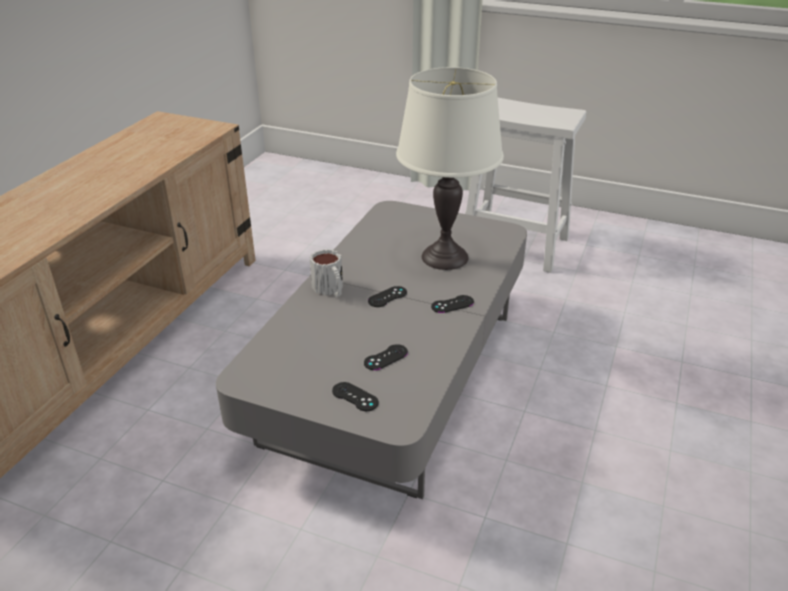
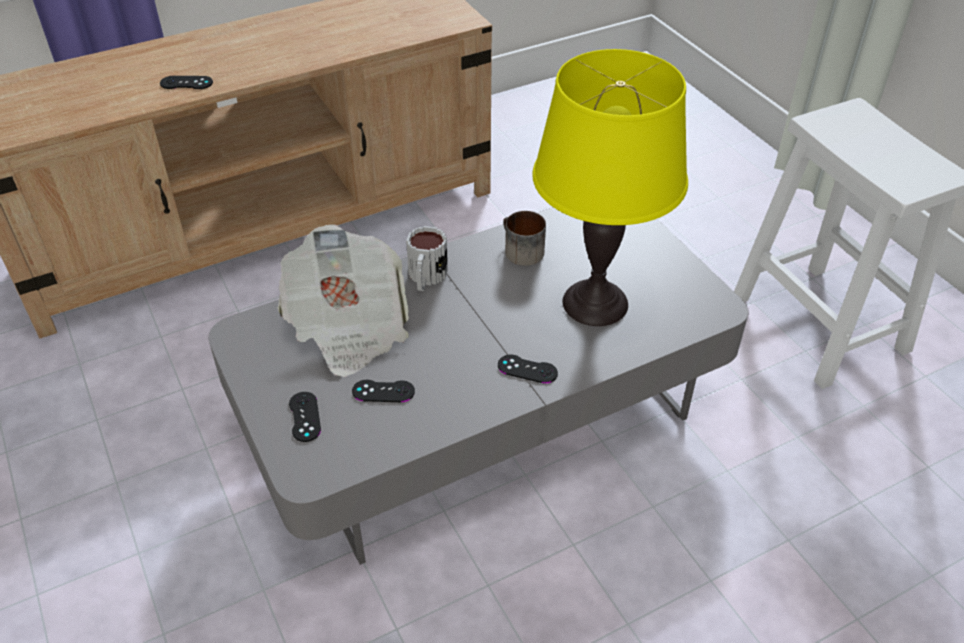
camera: 40 degrees right, 10 degrees up
(315, 337) = (348, 326): none -> newspaper
(368, 252) = (519, 251): none -> mug
(387, 297) = (471, 319): black game controller -> black game controller (186, 83)
(445, 257) = (595, 303): white table lamp -> yellow table lamp

